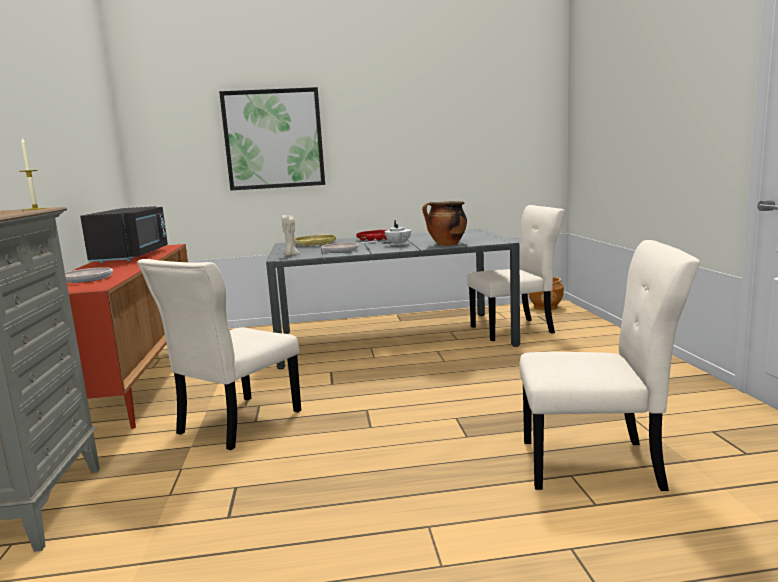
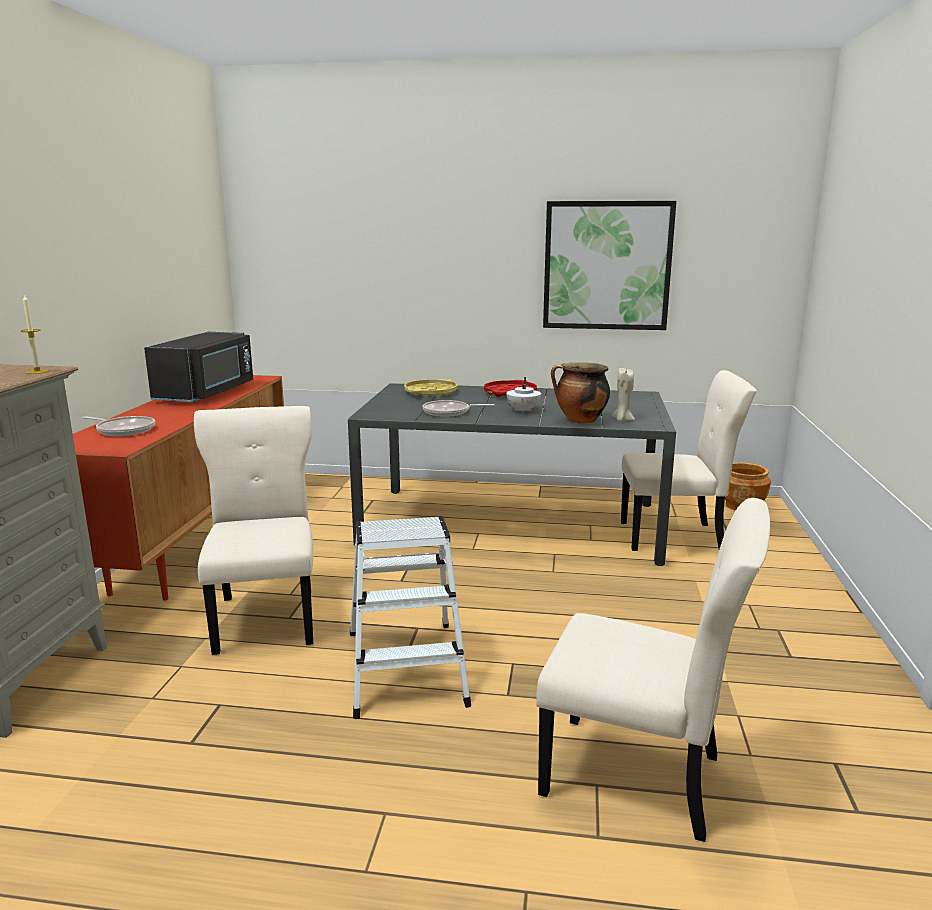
camera: 15 degrees right, 5 degrees up
(235, 424) = (267, 617): beige chair -> beige chair turned 120 degrees clockwise
(273, 139) = (404, 250): picture -> picture (607, 266)
(291, 255) = (383, 412): beige candle -> beige candle (622, 420)
(375, 434) = (405, 666): none -> white step ladder

